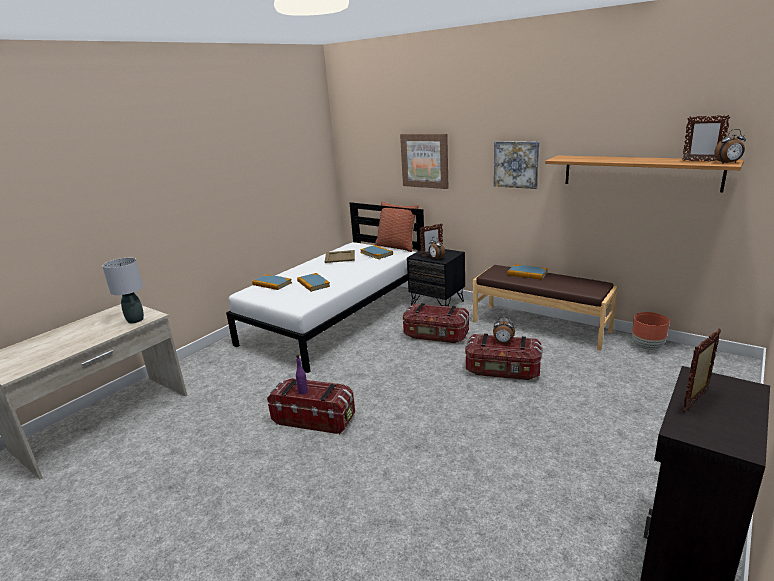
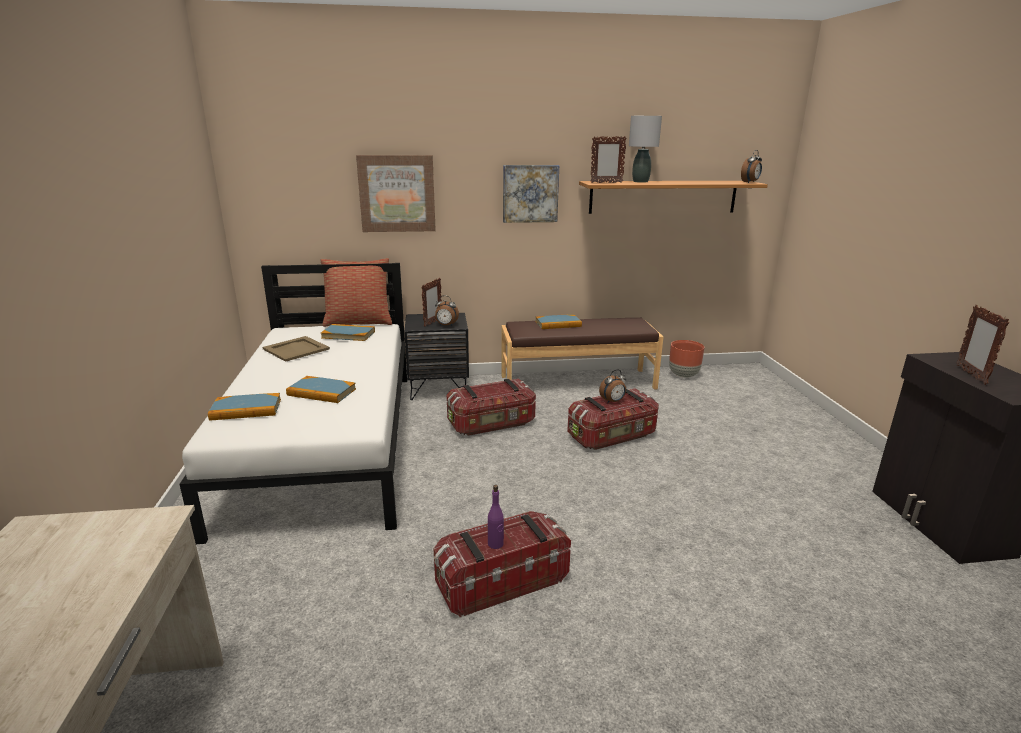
camera: 45 degrees left, 0 degrees up
(135, 320) = (127, 542): grey table lamp -> grey table lamp (640, 181)
(701, 161) = (725, 182): picture frame -> picture frame (606, 183)

